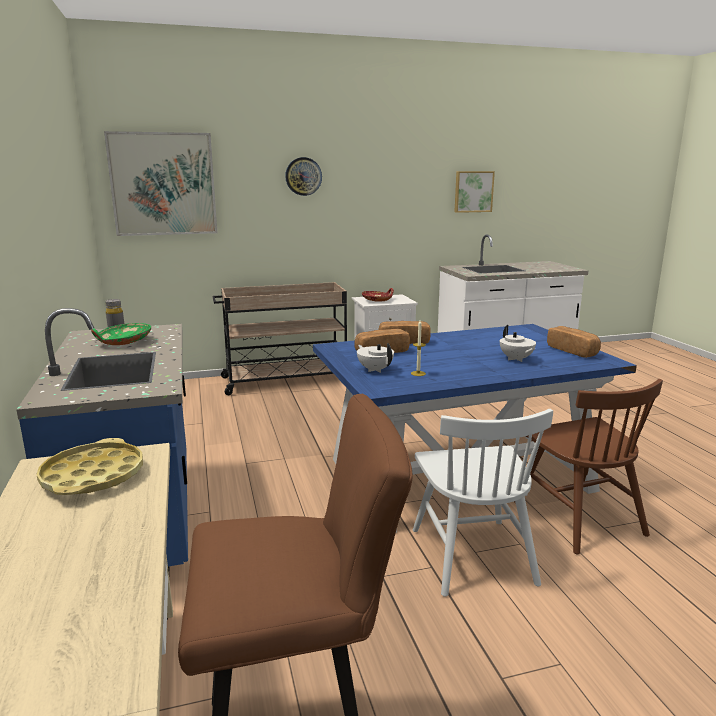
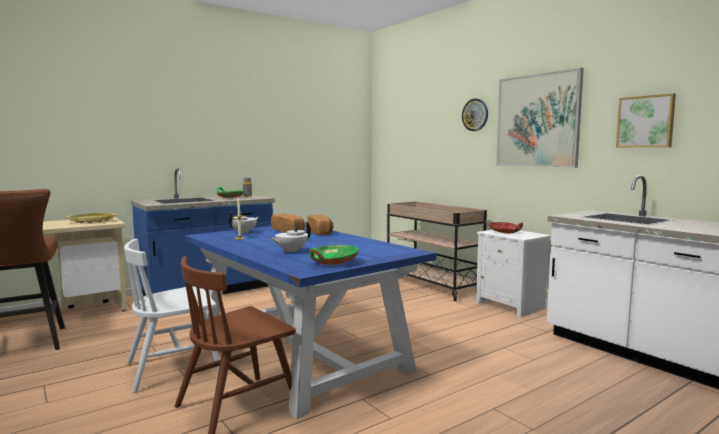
camera: 70 degrees right, 10 degrees down
(163, 184) = (399, 125): picture -> picture (537, 121)
(573, 351) = (333, 262): bread -> green bowl

